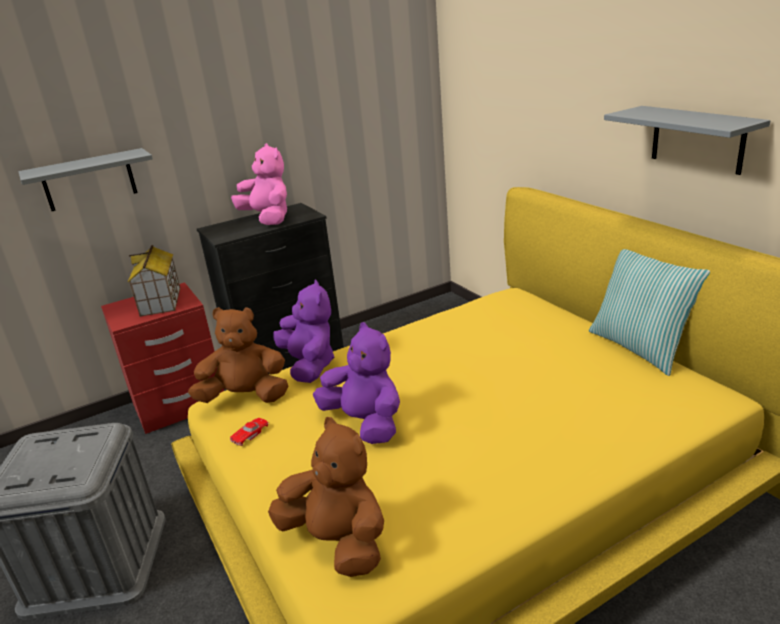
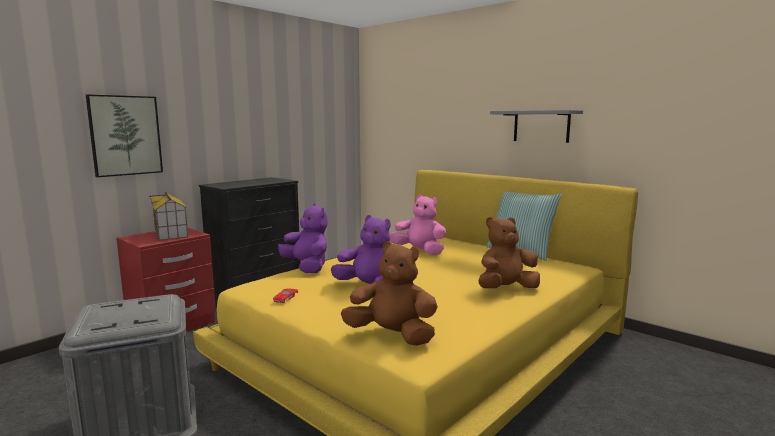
camera: 20 degrees left, 15 degrees down
(89, 180) = (125, 135): grey shelf -> picture
(246, 397) = (268, 282): brown plush toy -> brown plush toy (506, 289)
(268, 219) = (254, 181): pink plush toy -> pink plush toy (419, 251)

